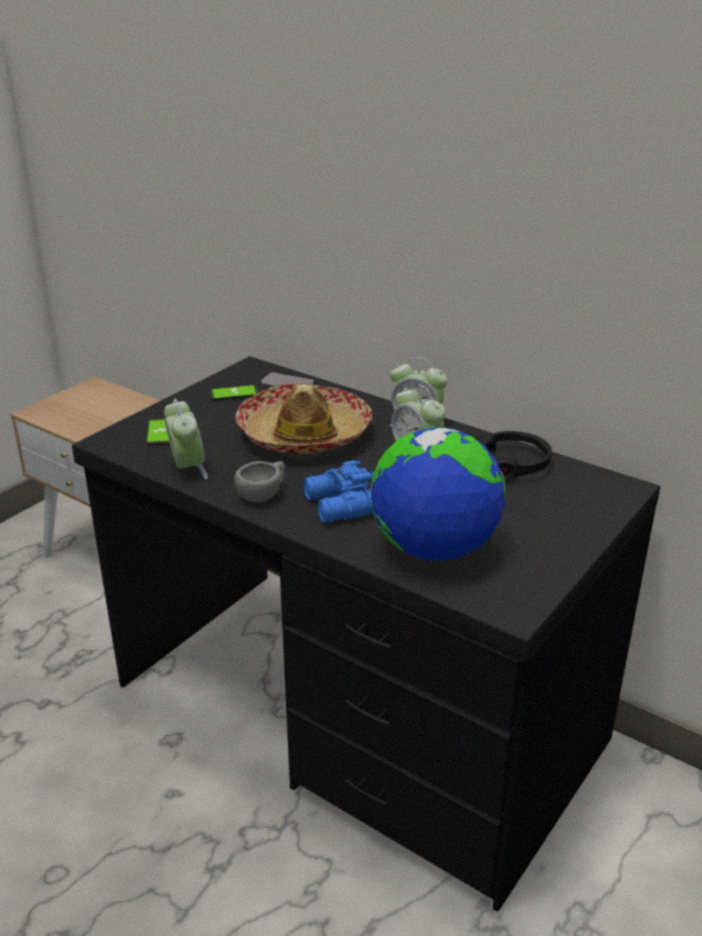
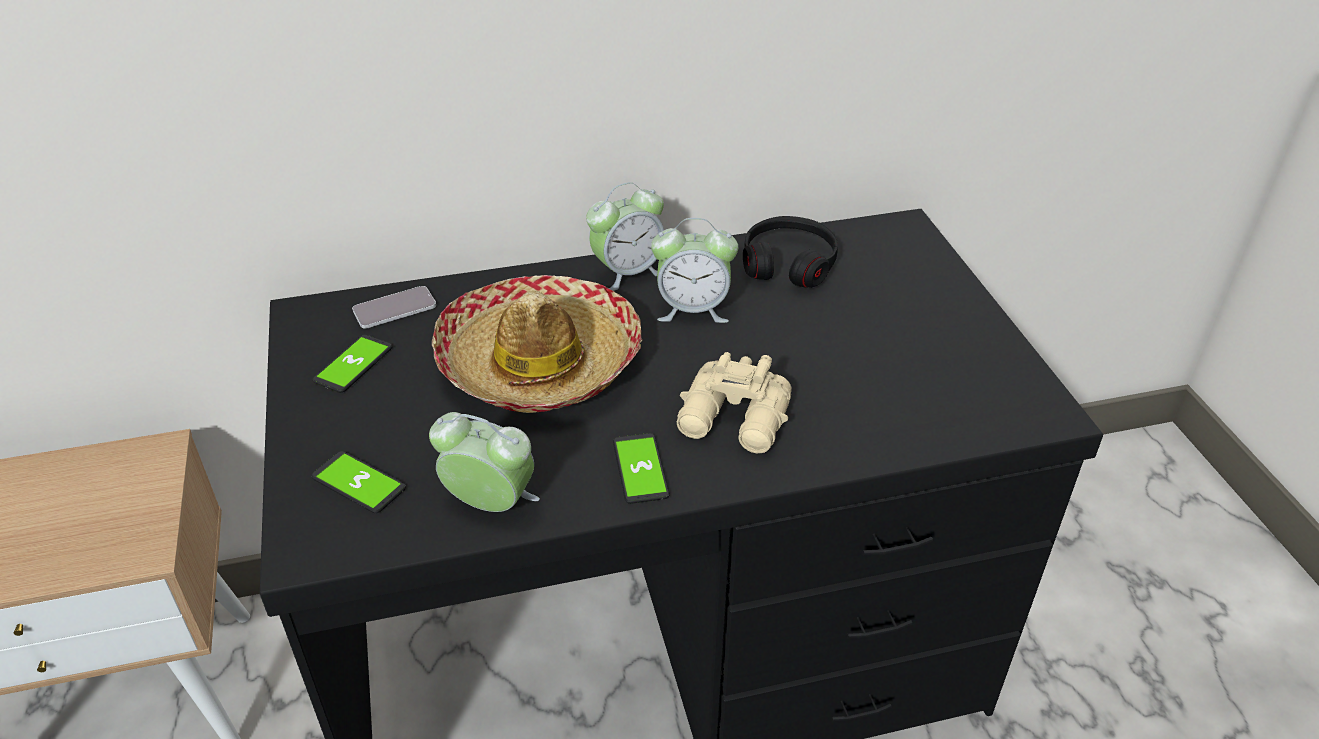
camera: 50 degrees left, 10 degrees up
(264, 495) = (640, 469): grey cup -> phone
(340, 506) = (735, 421): blue binoculars -> beige binoculars
(434, 549) = (892, 402): globe -> none

